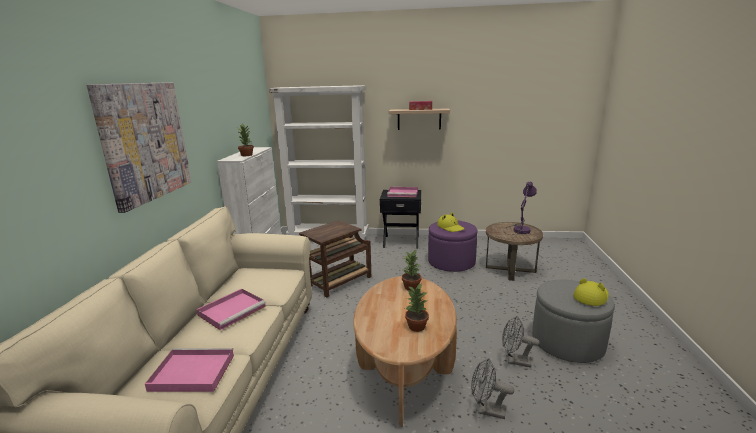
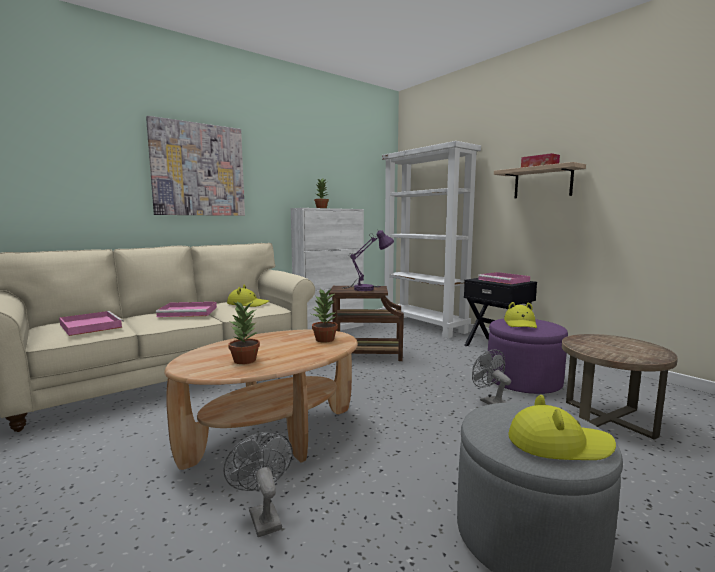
camera: 45 degrees right, 10 degrees down
(262, 278) = (248, 304): none -> yellow hat
(515, 361) = (397, 501): grey fan -> grey fan (490, 402)
(517, 229) = (626, 347): purple table lamp -> purple table lamp (366, 289)

